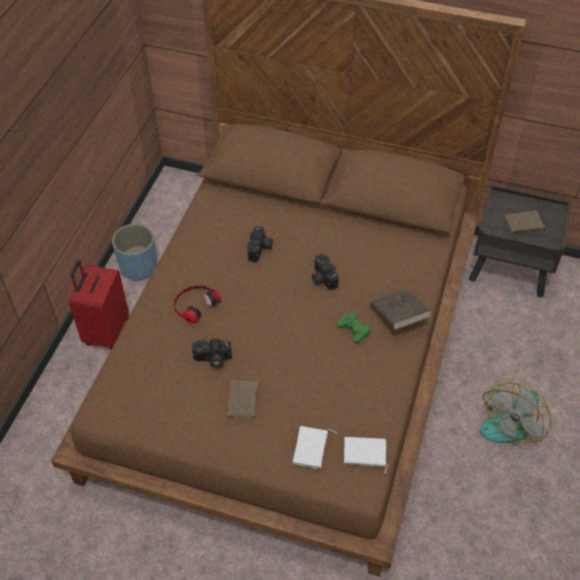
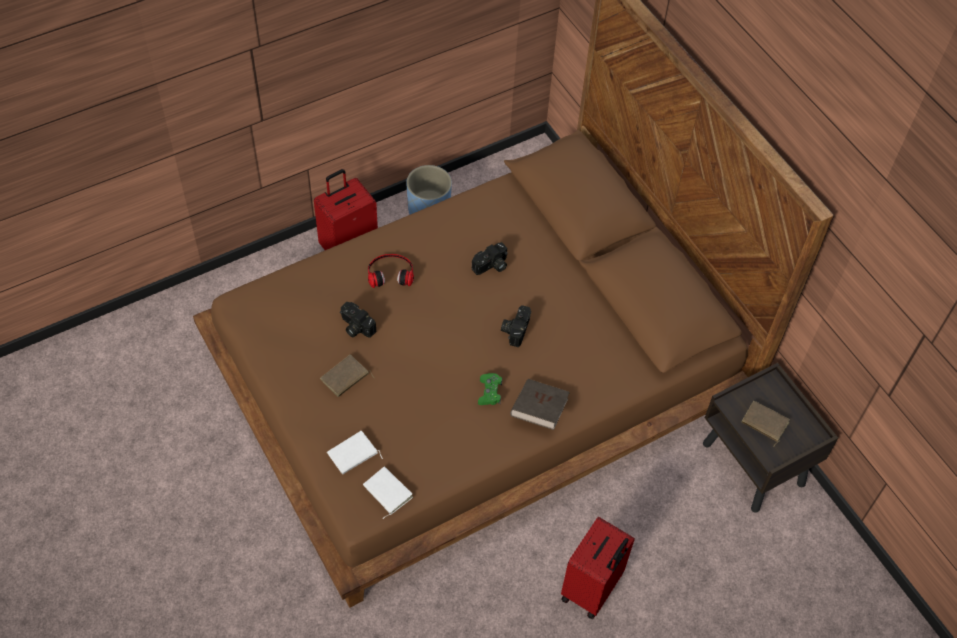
camera: 40 degrees right, 5 degrees up
(510, 421) = (592, 589): fan -> red suitcase

